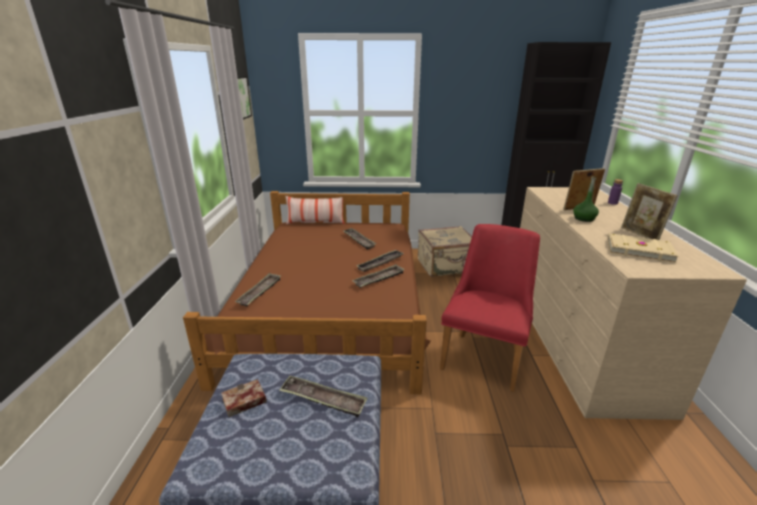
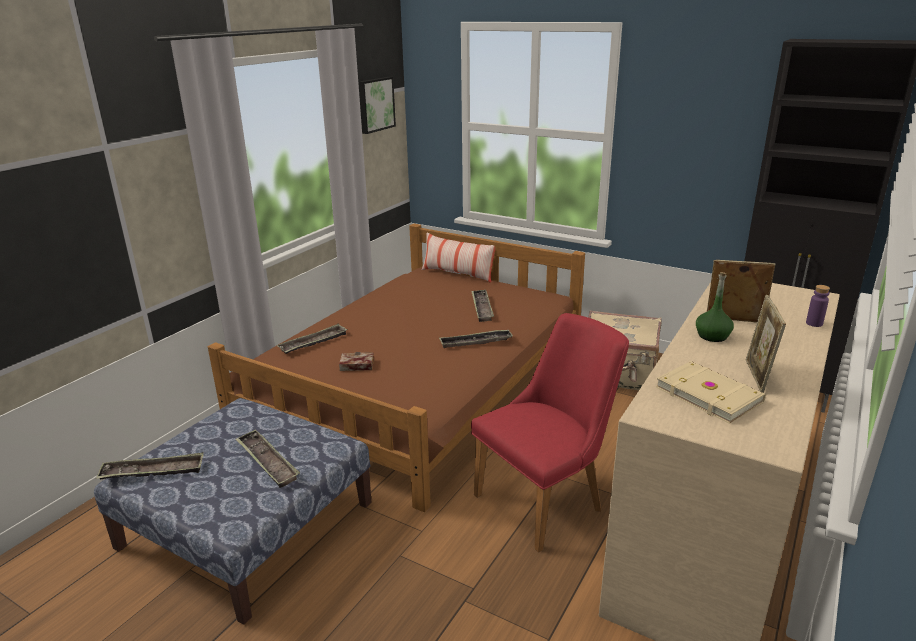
camera: 30 degrees right, 0 degrees up
(243, 402) = (203, 440): book -> book (355, 366)
(379, 279) = (452, 361): tray -> tray (153, 472)

